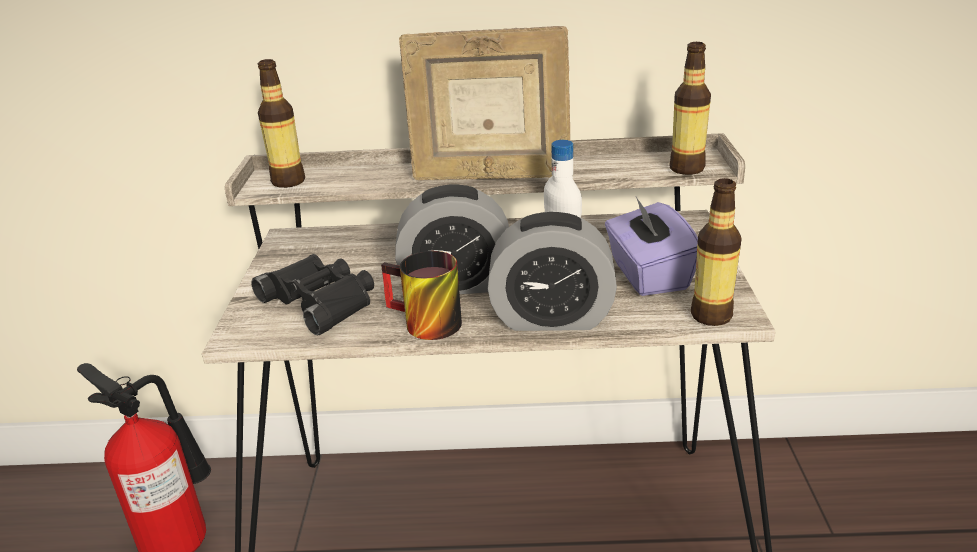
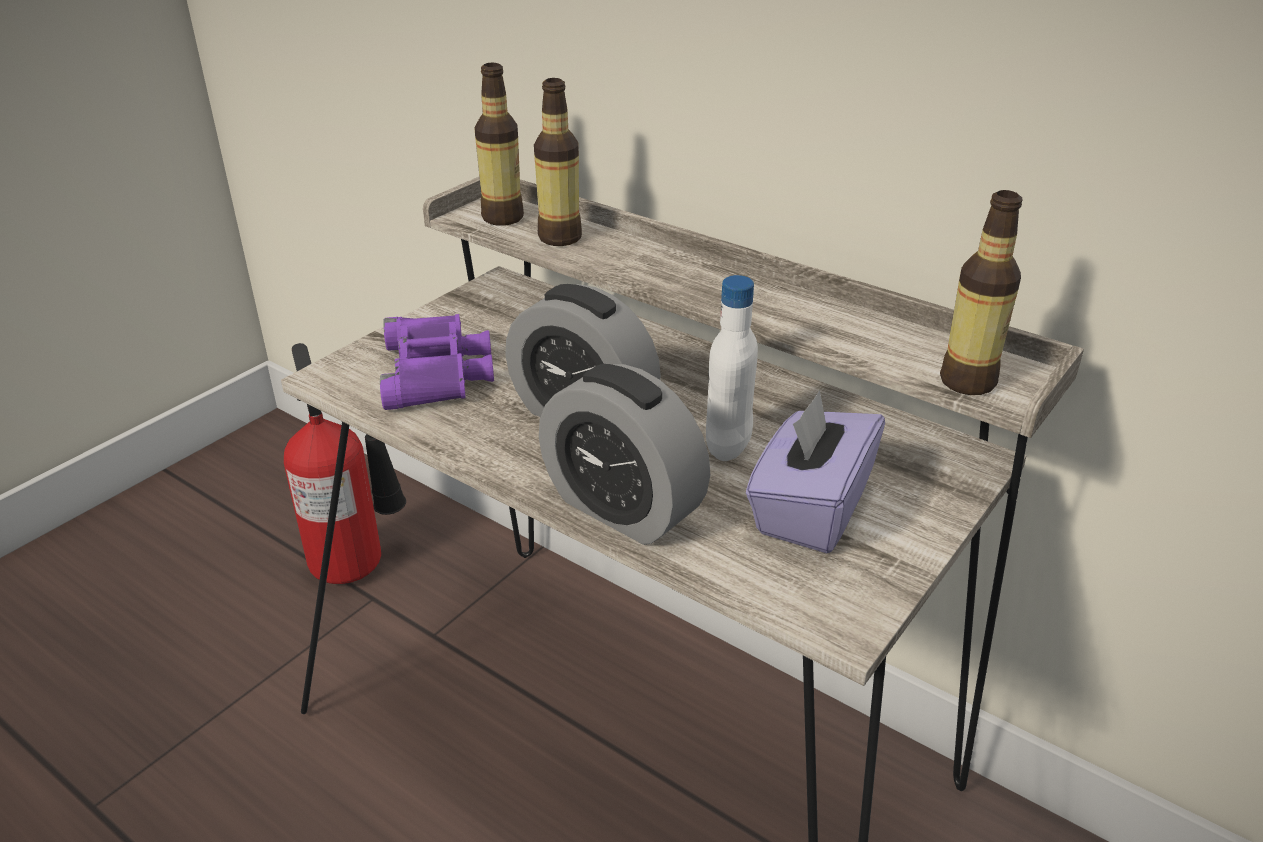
camera: 35 degrees right, 5 degrees up
(321, 301) = (437, 372): black binoculars -> purple binoculars
(422, 324) = (489, 446): mug -> none
(490, 177) = (705, 293): picture frame -> none
(711, 316) = (809, 606): bottle -> bottle (559, 238)

